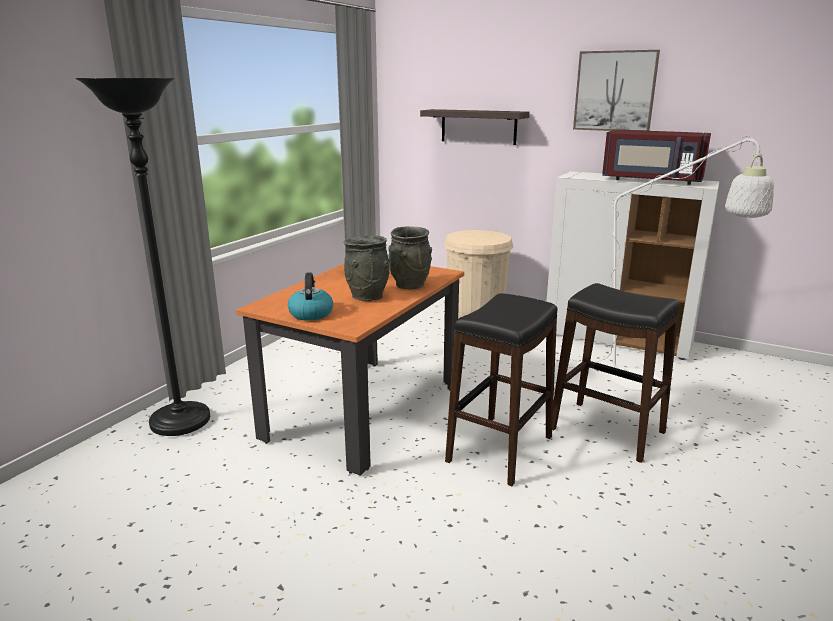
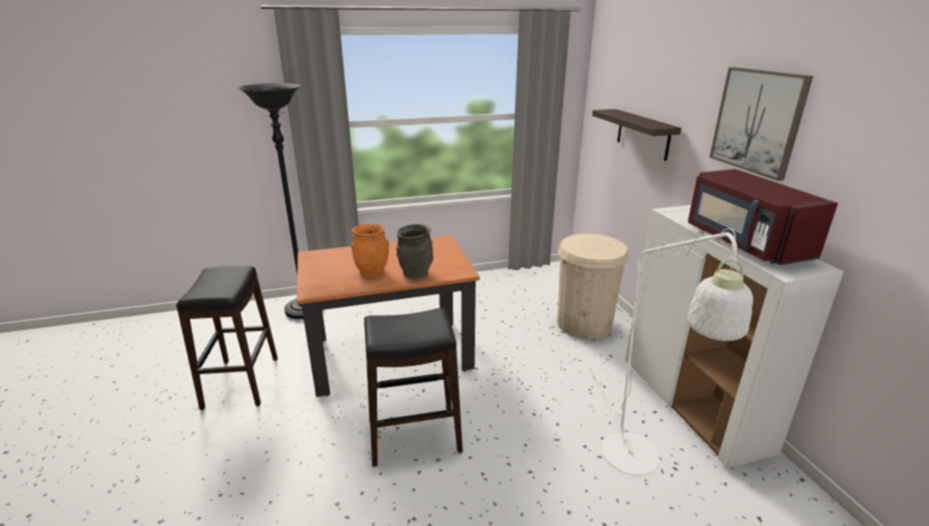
camera: 45 degrees right, 5 degrees up
(311, 313) = (317, 271): kettle -> none
(368, 296) = (372, 272): grey vase -> orange vase
(606, 430) = (512, 477): black stool -> black stool (241, 382)

